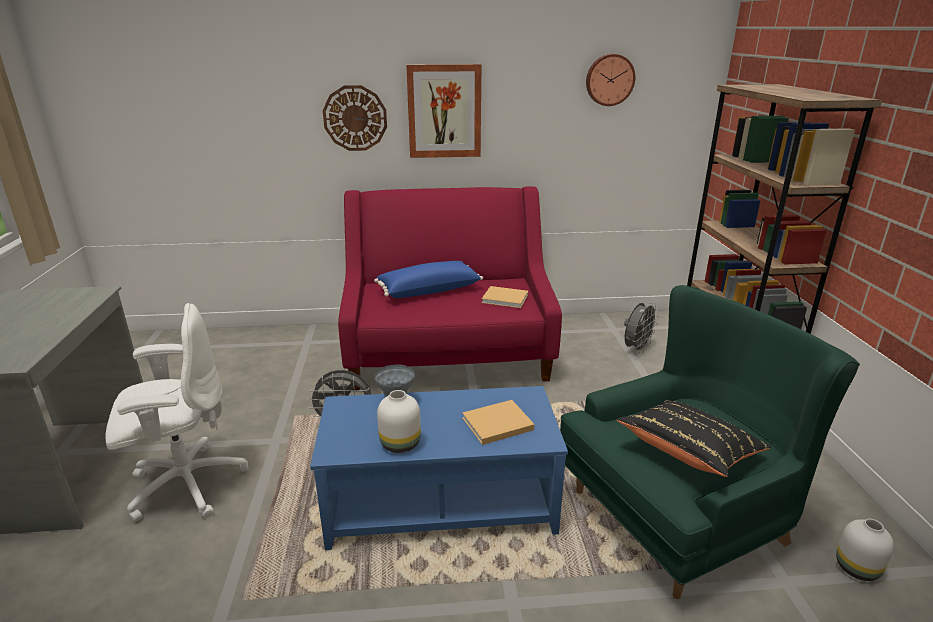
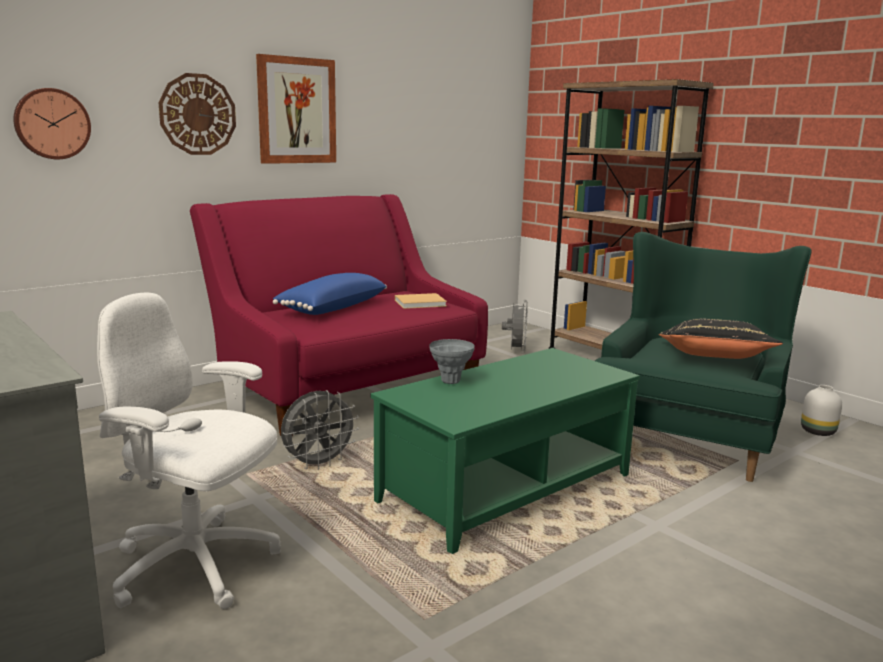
camera: 35 degrees left, 10 degrees down
(186, 484) = (196, 567): white office chair -> white office chair turned 105 degrees counterclockwise
(400, 444) = (508, 402): white vase -> none
(440, 501) = (505, 487): blue coffee table -> green coffee table
(495, 424) = (561, 374): beige book -> none
(609, 80) = (444, 86): wall clock -> wall clock (52, 124)

